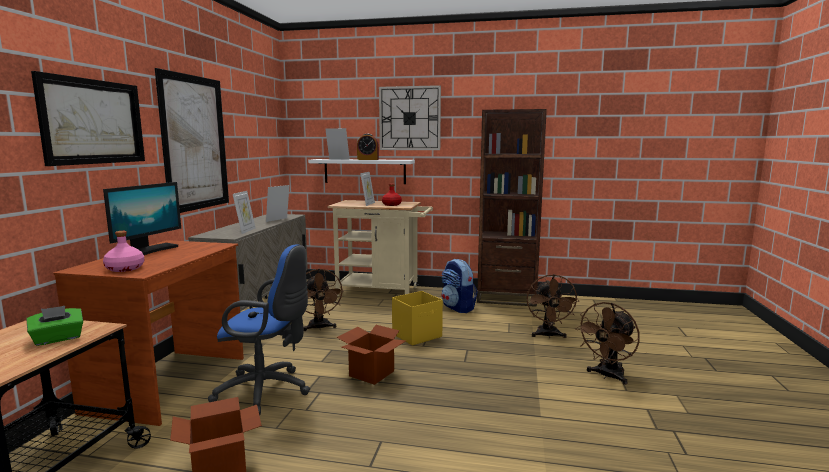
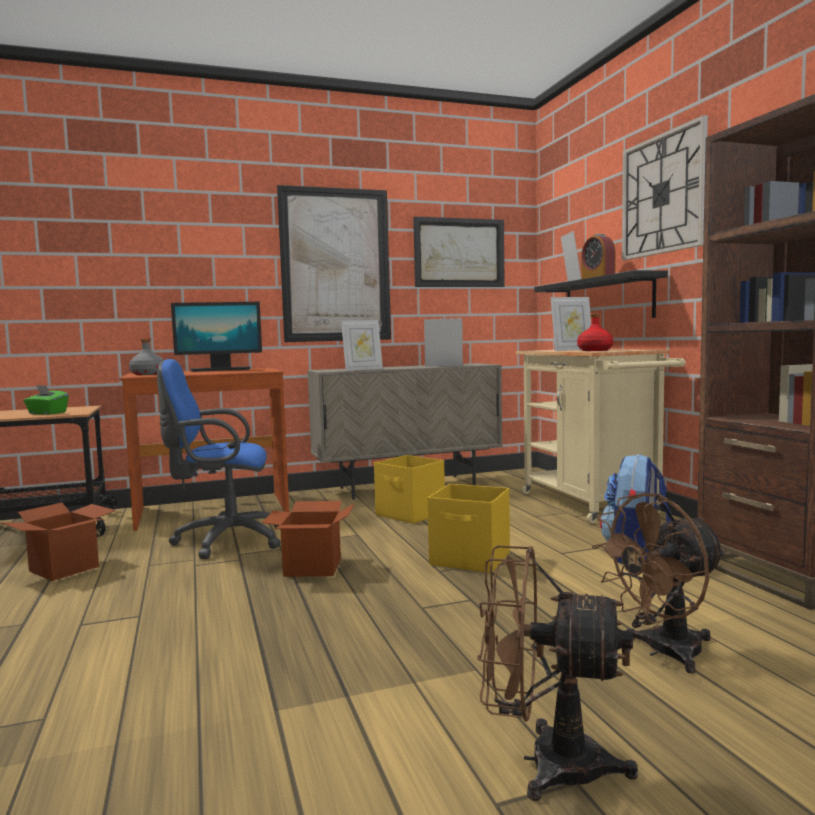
camera: 60 degrees right, 5 degrees down
(93, 122) = (190, 243): picture -> picture (459, 253)
(124, 269) = (147, 374): pink bottle -> grey bottle
(267, 391) = (224, 541): blue office chair -> blue office chair turned 105 degrees clockwise
(319, 328) = (410, 514): brown fan -> yellow storage box
(364, 171) = (607, 300): white shelf -> black shelf

